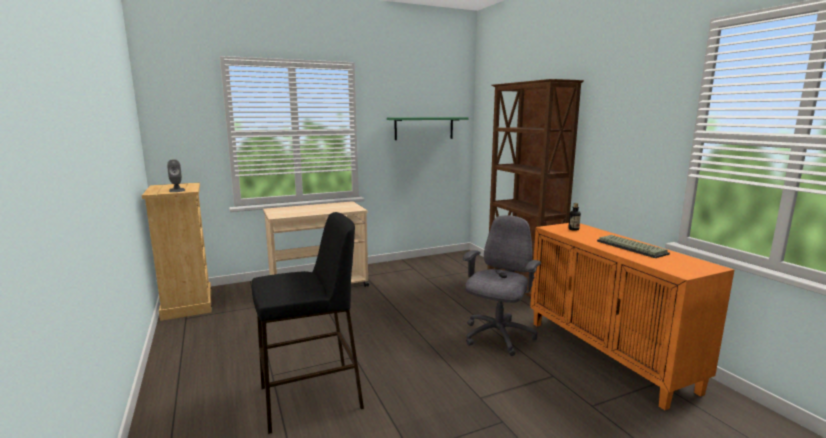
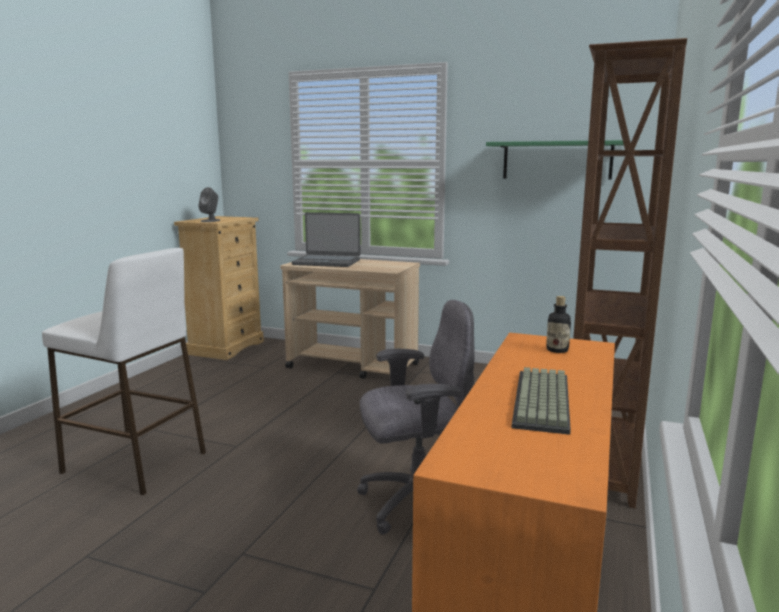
camera: 45 degrees right, 0 degrees up
(295, 211) = (327, 262): none -> laptop
(311, 397) = (135, 463): black stool -> white stool

